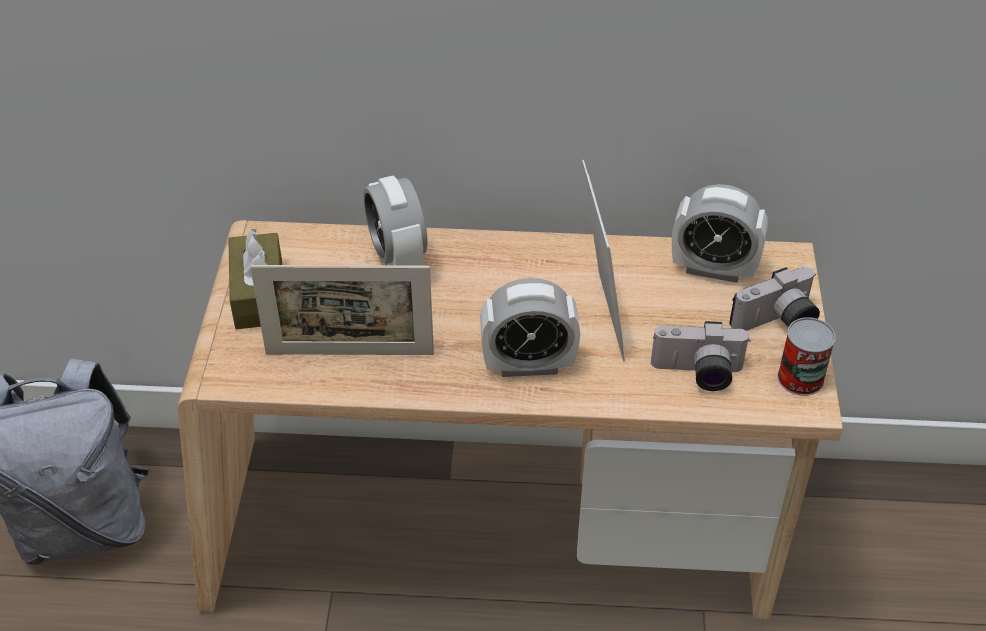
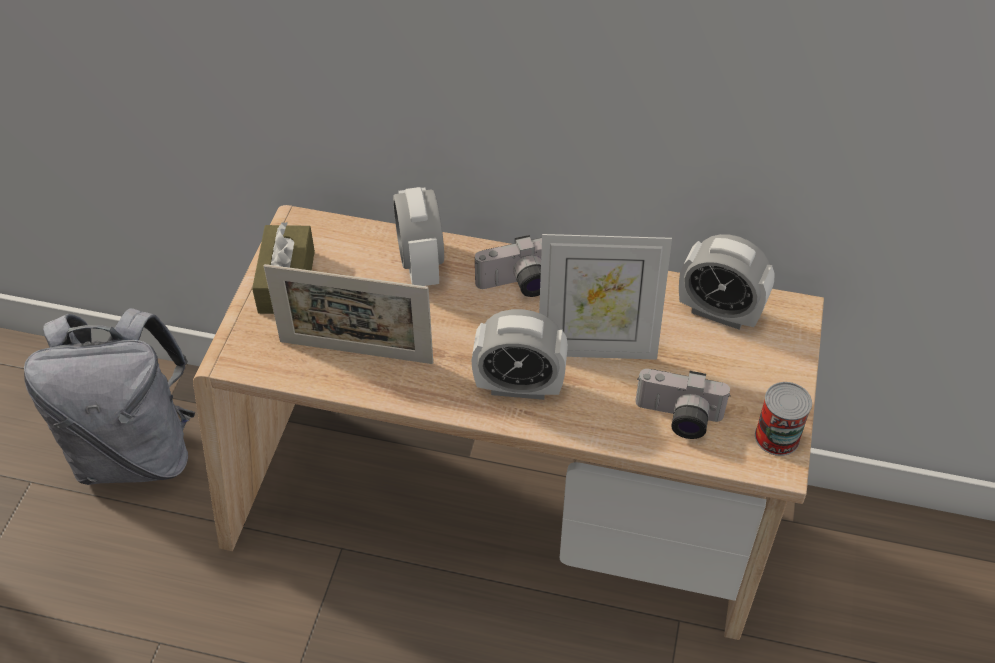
camera: 10 degrees right, 5 degrees up
(599, 317) = (597, 347): picture frame -> picture frame turned 90 degrees clockwise
(777, 323) = (768, 377): camera -> camera (518, 285)

